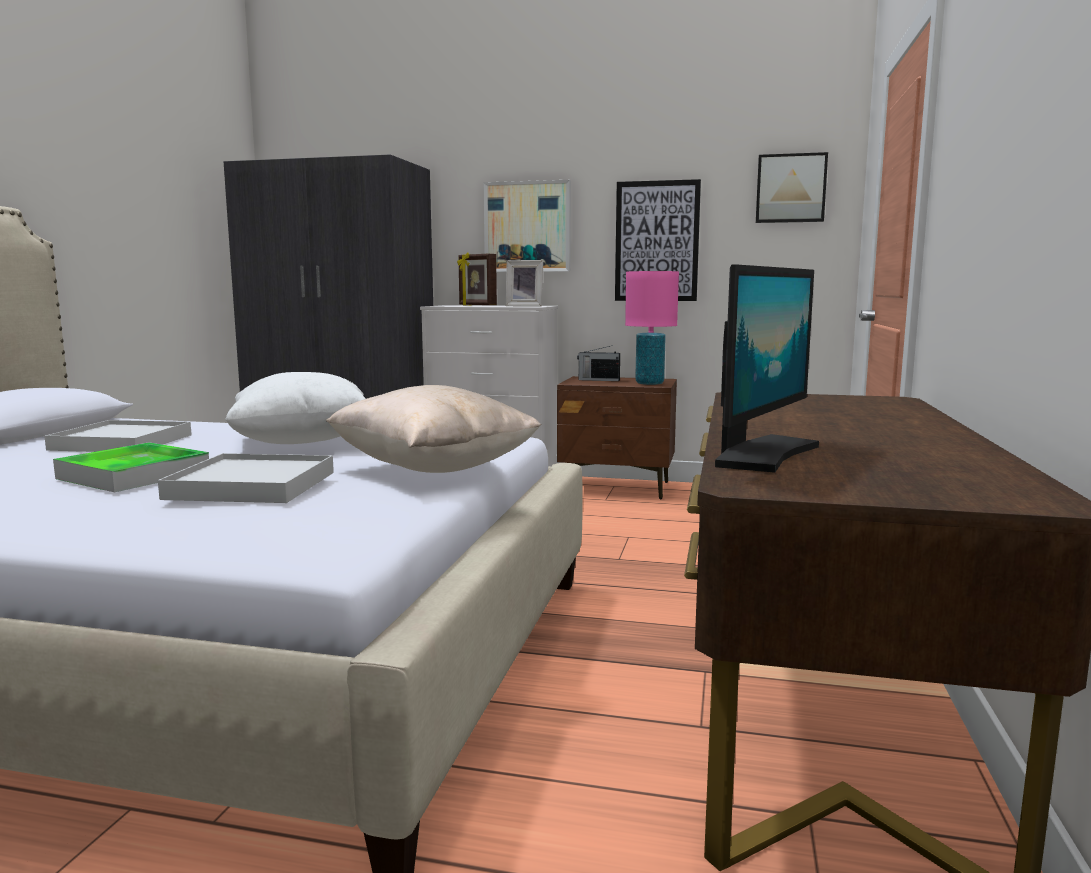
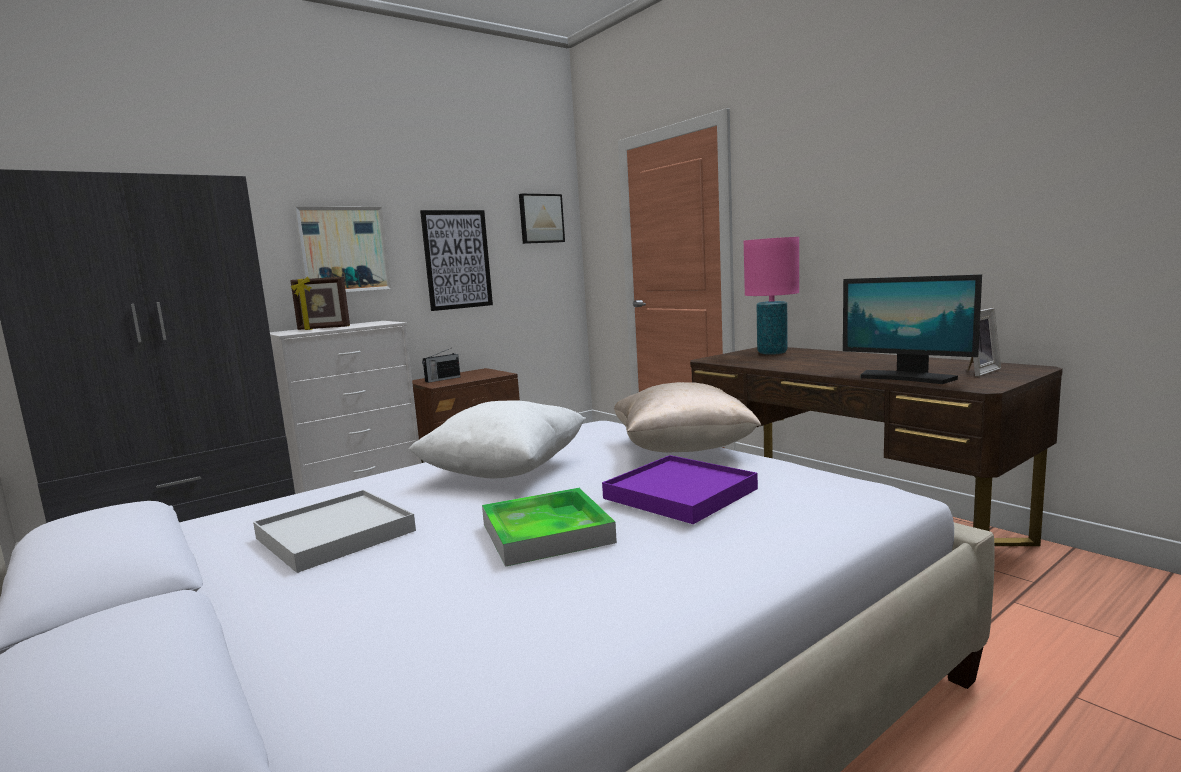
camera: 50 degrees left, 0 degrees up
(252, 485) = (679, 494): white tray -> purple tray
(525, 306) = (379, 323): picture frame -> picture frame (977, 371)
(649, 383) = (489, 374): pink table lamp -> pink table lamp (772, 353)
(762, 454) = (906, 377): monitor -> monitor turned 150 degrees clockwise

